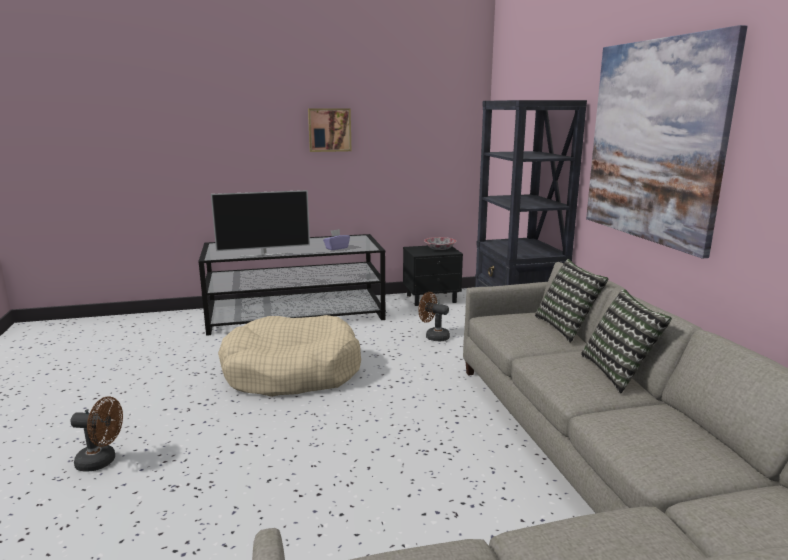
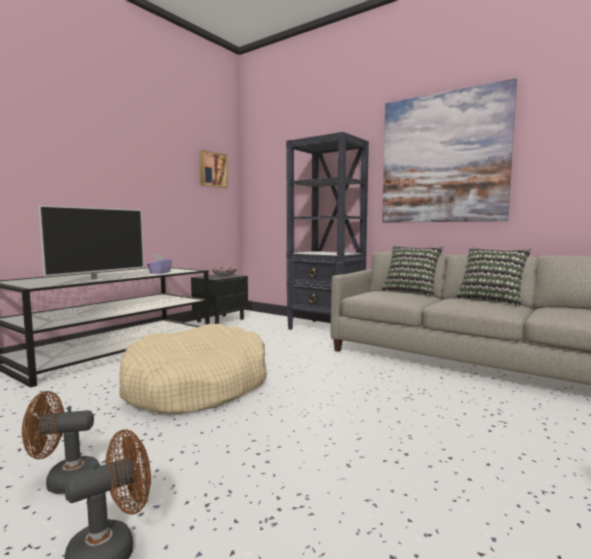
camera: 40 degrees left, 10 degrees down
(329, 130) = (125, 164): picture -> picture (212, 170)
(433, 336) = (268, 338): brown fan -> brown fan (64, 481)

